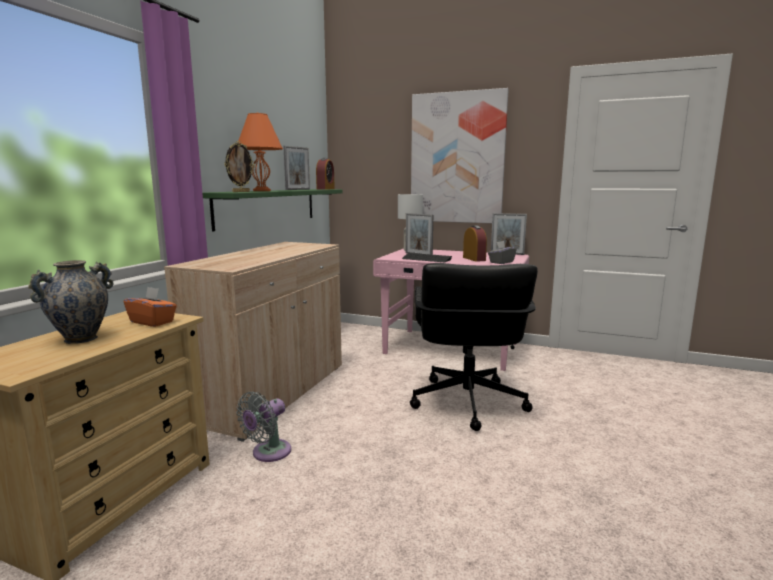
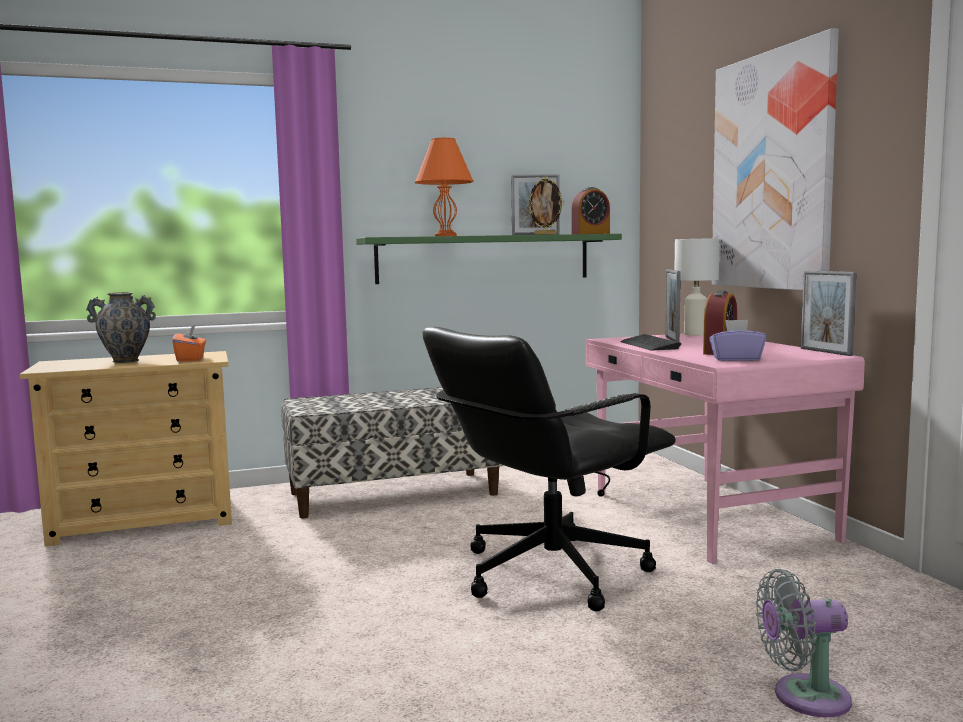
camera: 50 degrees right, 5 degrees down
(241, 192) = (394, 236): picture frame -> picture frame (545, 234)
(268, 453) = (278, 534): grey fan -> grey fan (803, 697)
(273, 393) = (394, 493): beige cabinet -> bench
(501, 262) = (736, 359): grey tissue box -> purple tissue box

